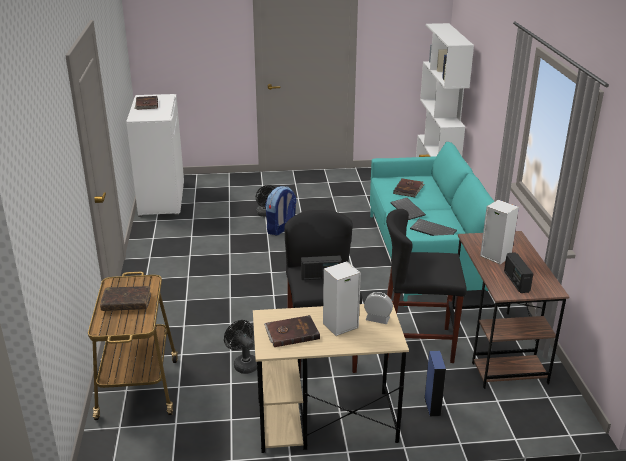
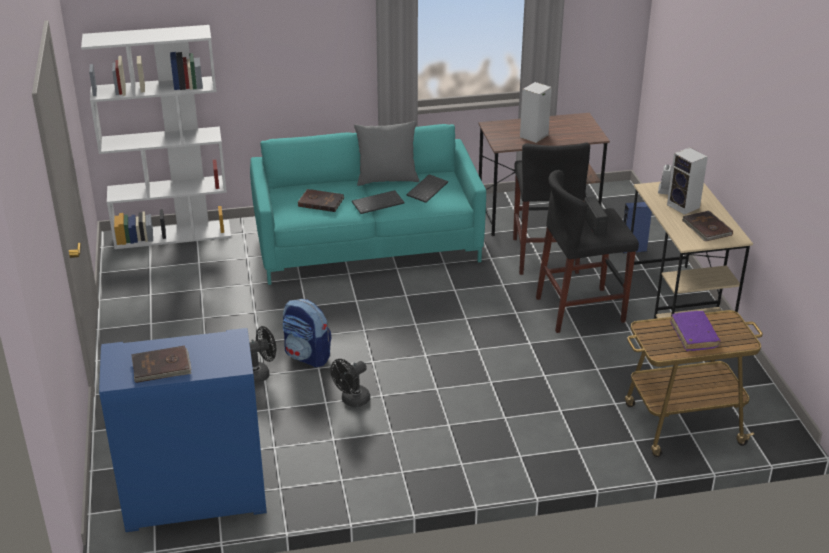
camera: 95 degrees left, 5 degrees up
(126, 303) = (694, 335): brown book -> purple book
(161, 198) = (194, 498): white cabinet -> blue cabinet
(243, 364) = (615, 357): black fan -> black fan (352, 401)
(449, 215) = (387, 179): none -> grey pillow
(516, 281) = (575, 130): radio -> none

